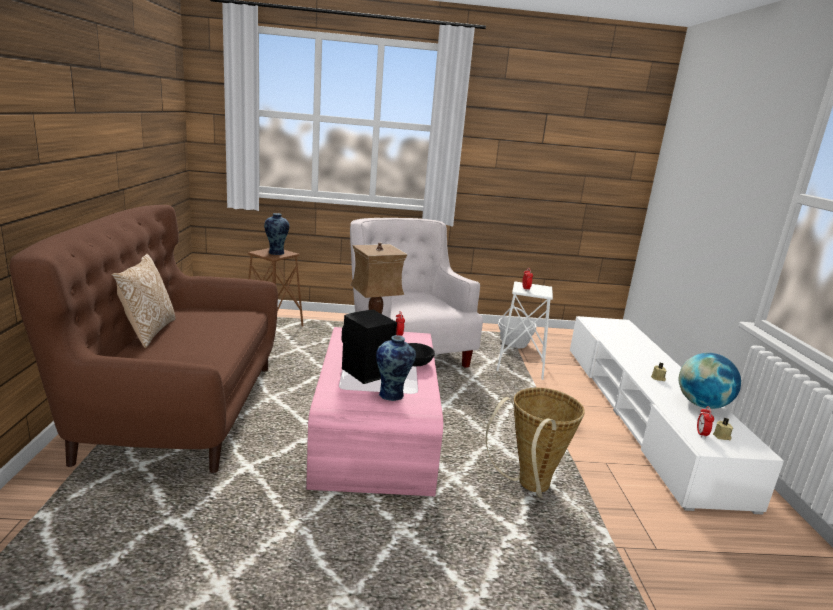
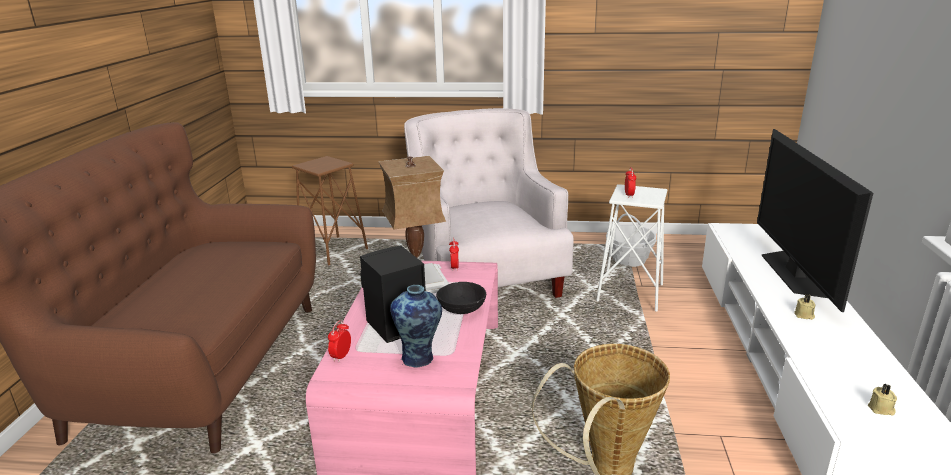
camera: 10 degrees right, 5 degrees up
(147, 332) = (150, 280): pillow -> none
(276, 253) = (325, 164): vase -> none
(645, 351) = (794, 273): none -> television
(701, 434) = (850, 405): alarm clock -> alarm clock (341, 356)
(702, 405) = (861, 356): globe -> none

